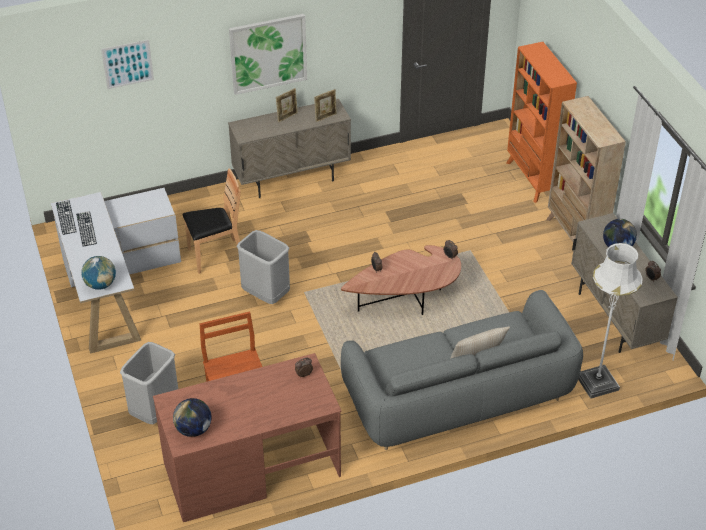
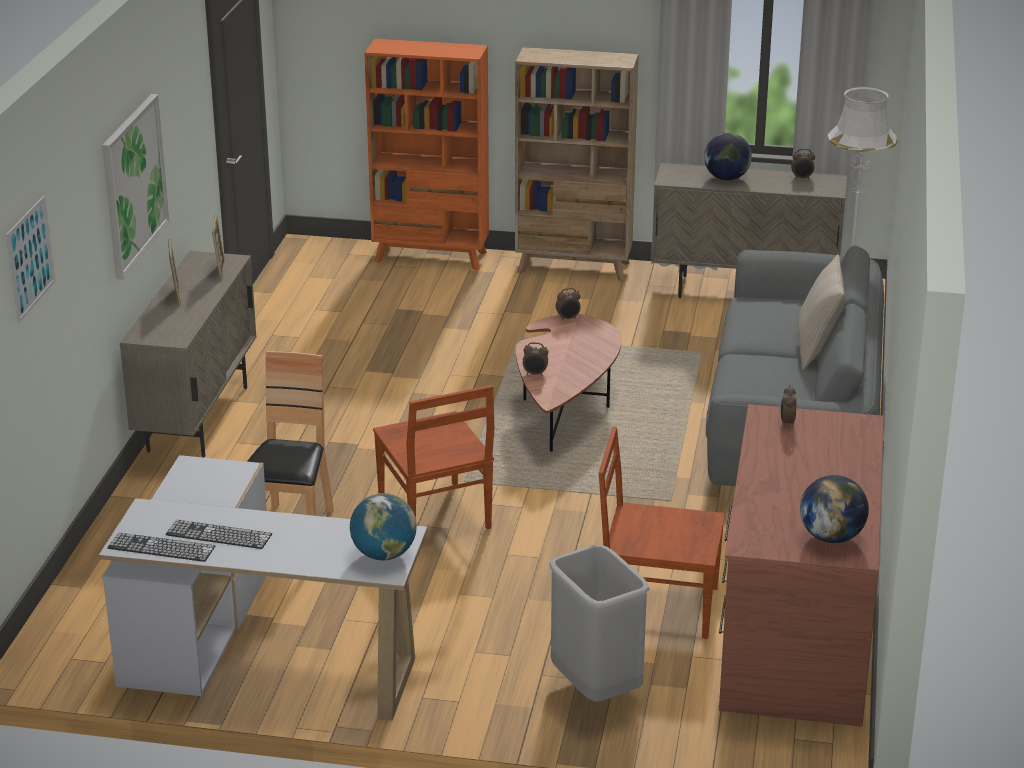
camera: 60 degrees left, 15 degrees down
(265, 295) = (435, 515): grey trash can -> brown chair

